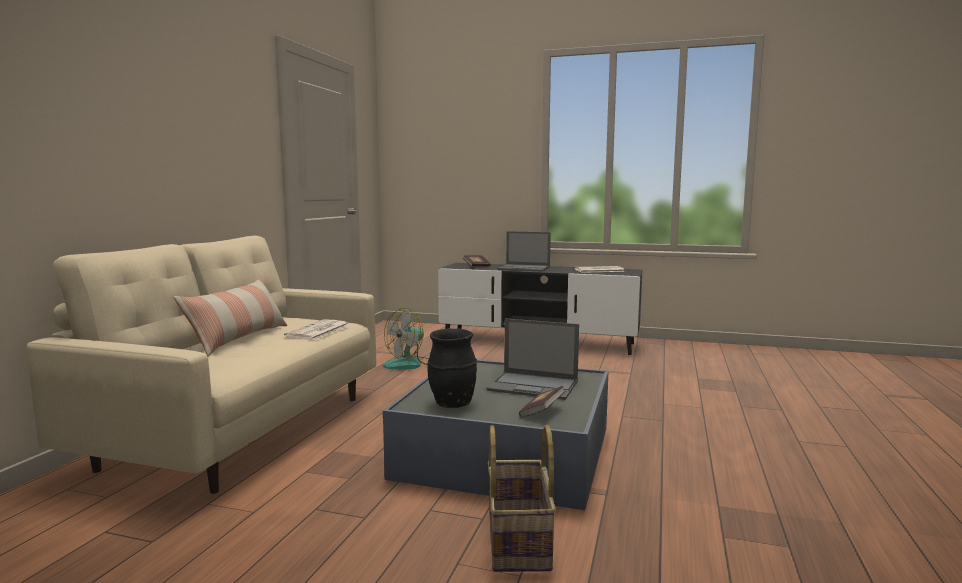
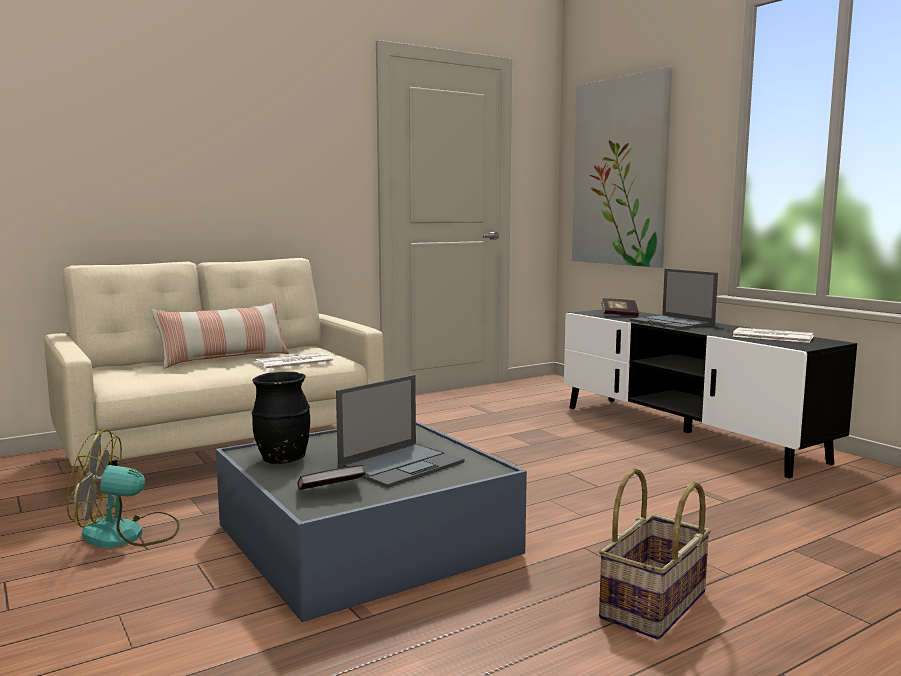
camera: 40 degrees right, 0 degrees up
(409, 364) = (476, 425): fan -> fan (127, 534)
(442, 162) = (619, 172): none -> picture
(520, 541) = (195, 621): basket -> basket (655, 606)
(534, 386) = (402, 465): laptop -> laptop turned 105 degrees counterclockwise

